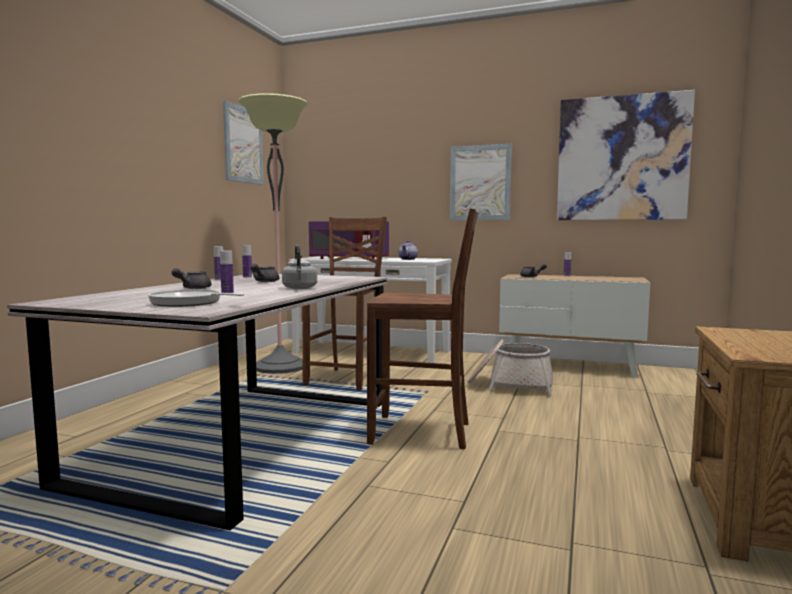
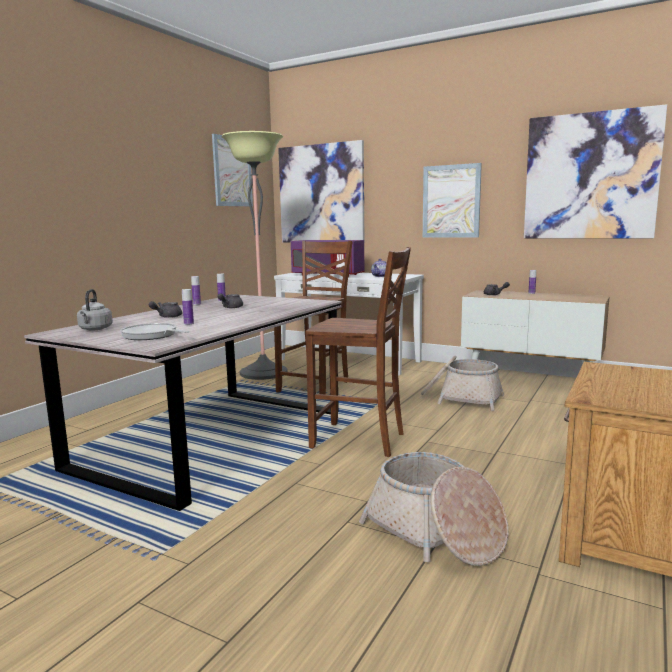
camera: 10 degrees right, 5 degrees up
(300, 288) = (251, 317): grey kettle -> grey kettle (95, 329)
(338, 174) = (321, 194): none -> picture
(563, 533) = (435, 532): none -> basket

